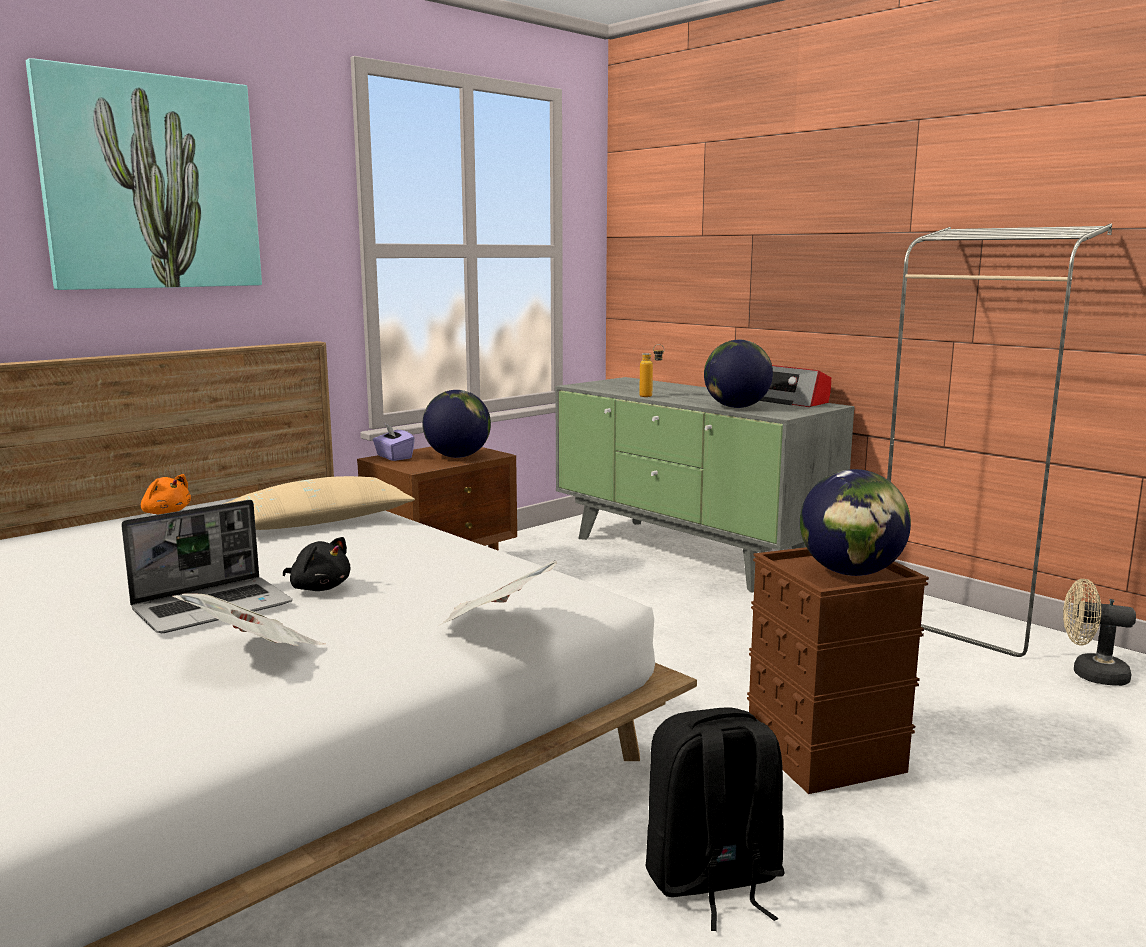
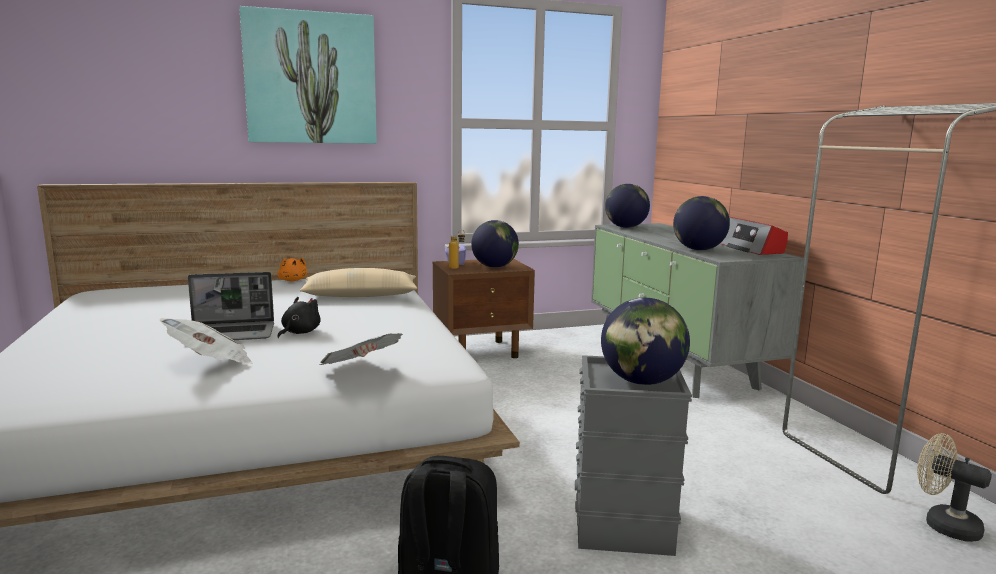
camera: 25 degrees right, 0 degrees up
(319, 588) = (299, 332): black plush toy -> black plush toy turned 120 degrees counterclockwise
(599, 386) = (625, 227): none -> globe
(651, 396) = (648, 237): bottle -> bottle (457, 268)
(824, 755) = (621, 525): brown storage box -> grey storage box

